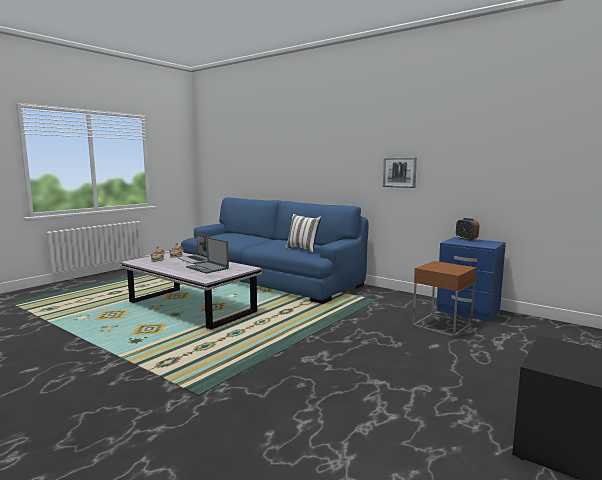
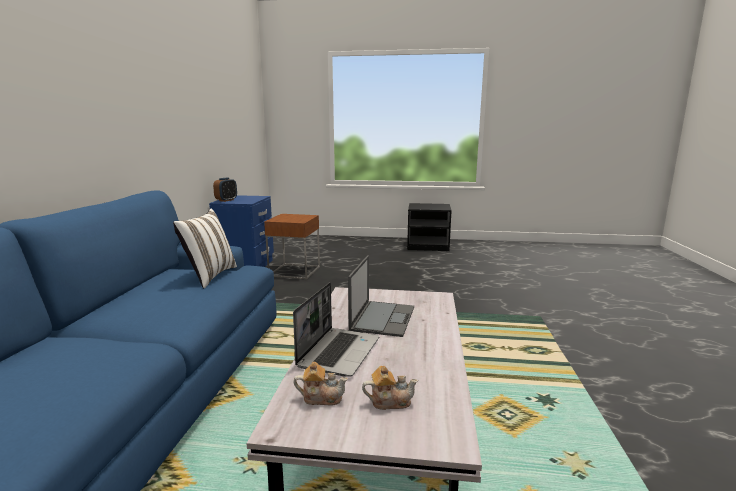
camera: 120 degrees left, 5 degrees up
(399, 172) = (155, 130): picture -> none

